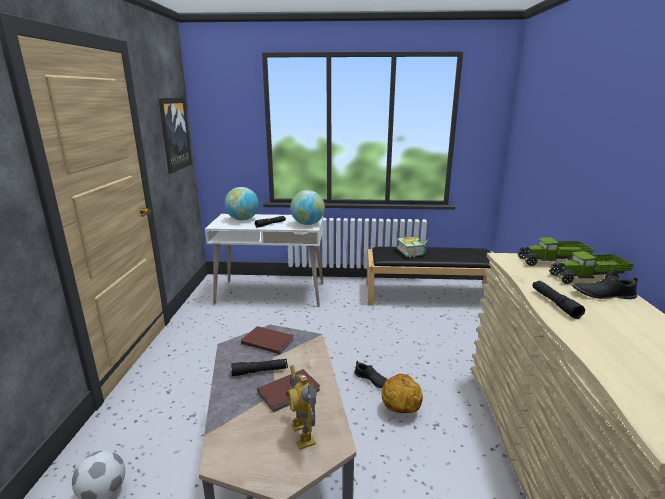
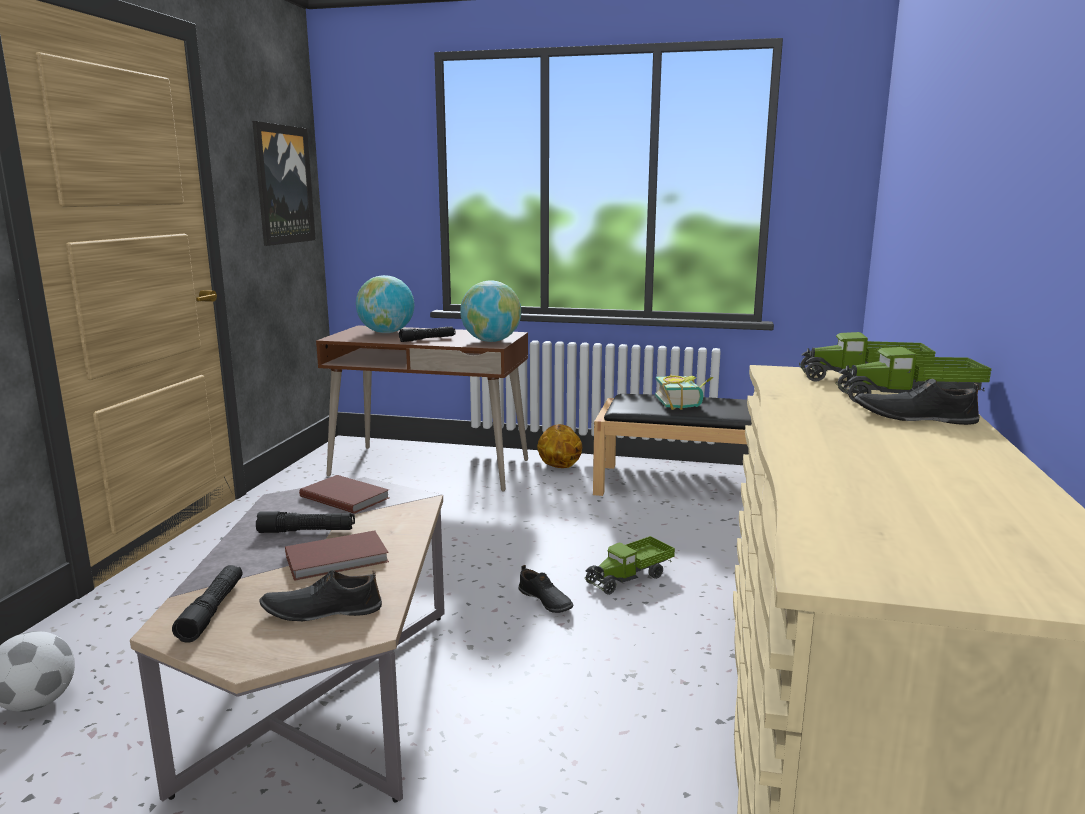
camera: 10 degrees right, 5 degrees down
(271, 293) = (430, 468): white desk -> brown desk
(302, 434) = (322, 610): toy robot -> black shoe
(400, 409) = (575, 647): basketball -> basketball (559, 466)
(409, 359) = (630, 577): none -> toy truck
(555, 303) = (805, 422): black flashlight -> black flashlight (212, 610)

